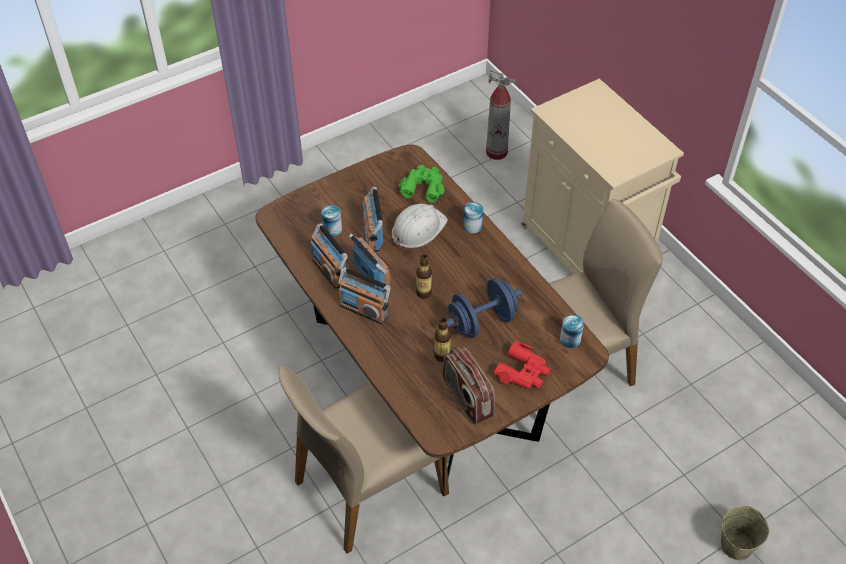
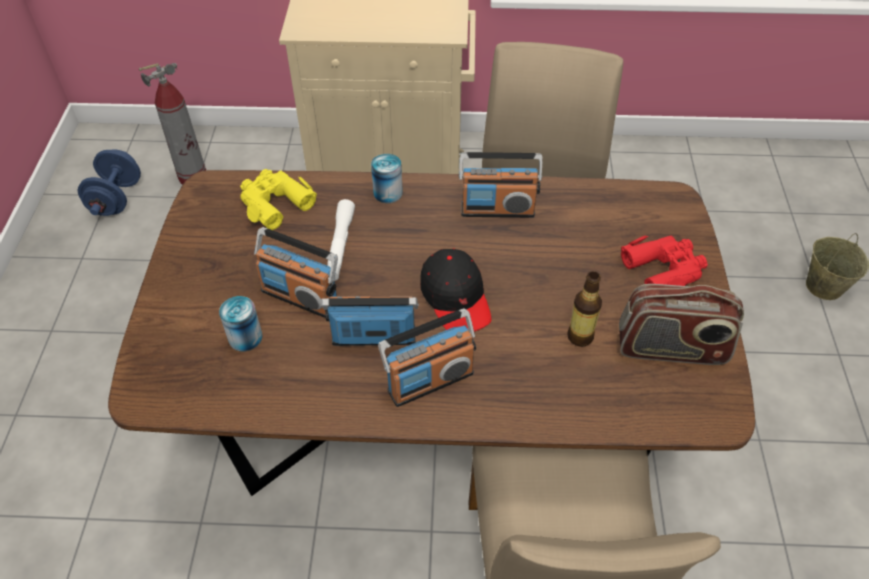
camera: 55 degrees left, 0 degrees up
(329, 270) = (319, 383): radio -> radio (497, 209)
(418, 229) = (340, 245): white hard hat -> white flashlight
(423, 187) = (274, 203): green binoculars -> yellow binoculars
(424, 293) = (456, 298): bottle -> black cap
(482, 322) = (553, 266): blue dumbbell -> blue dumbbell (116, 199)
(570, 339) = (641, 203): can -> none

